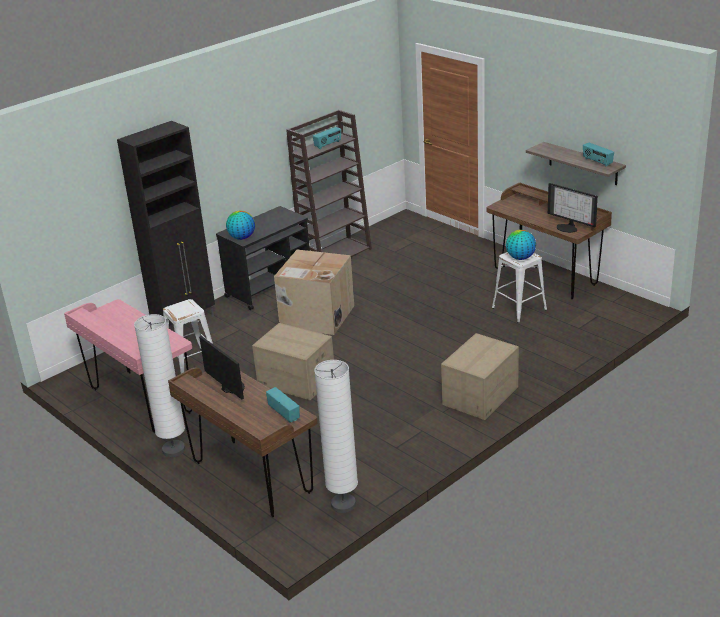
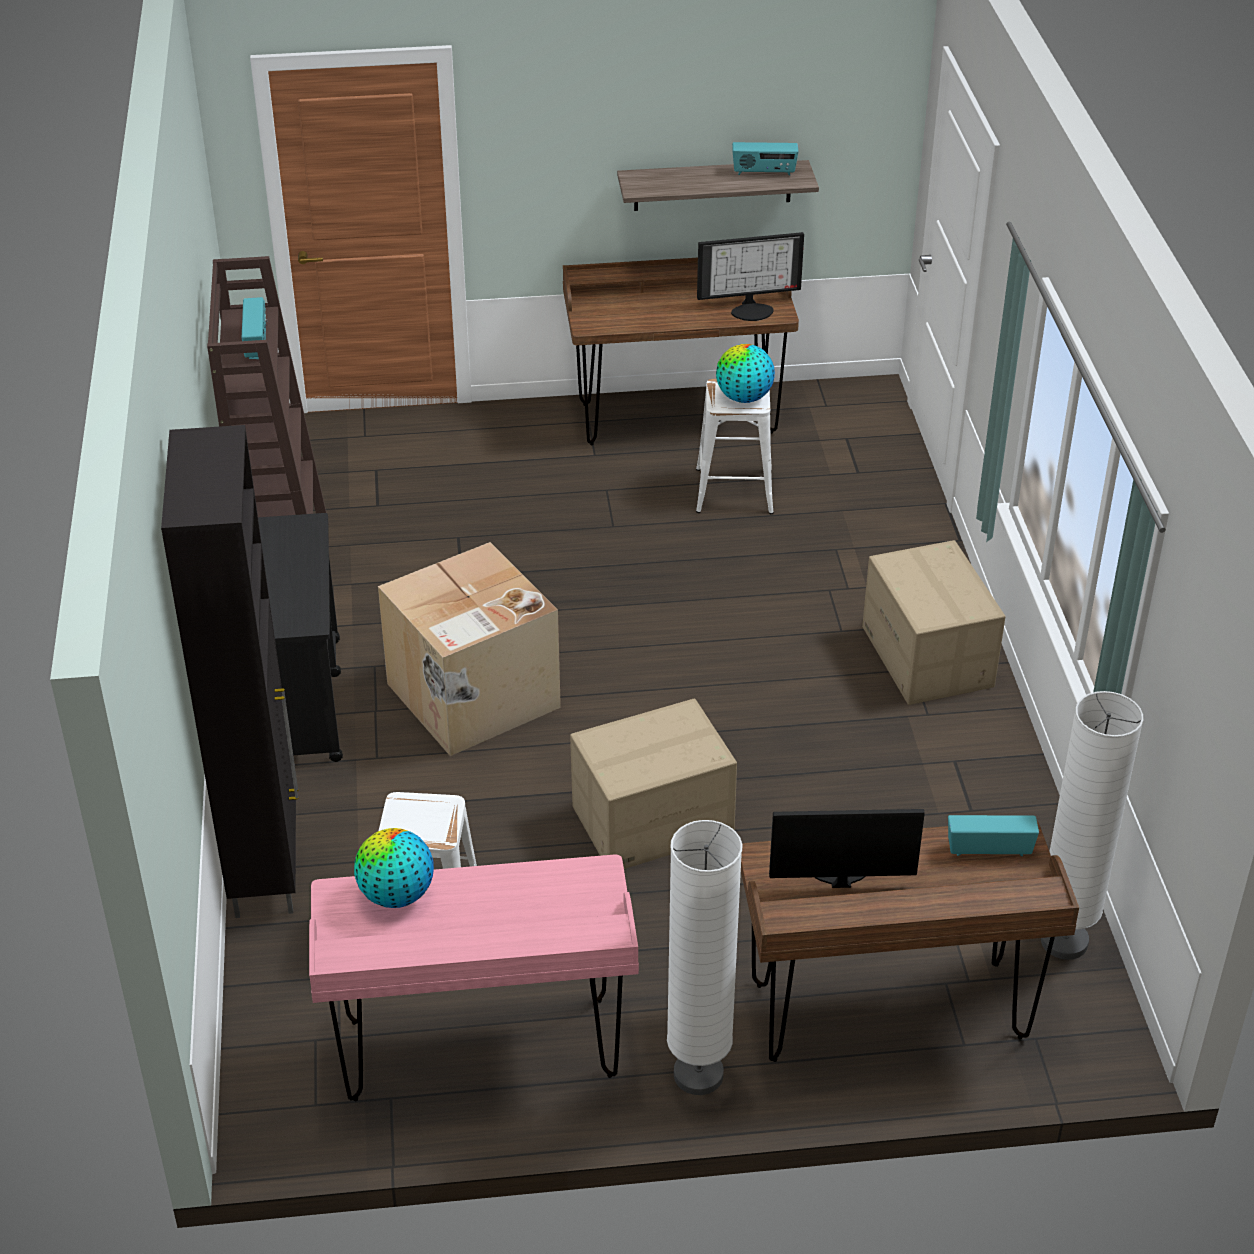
camera: 55 degrees left, 10 degrees up
(242, 238) = (292, 620): globe -> globe (396, 895)

